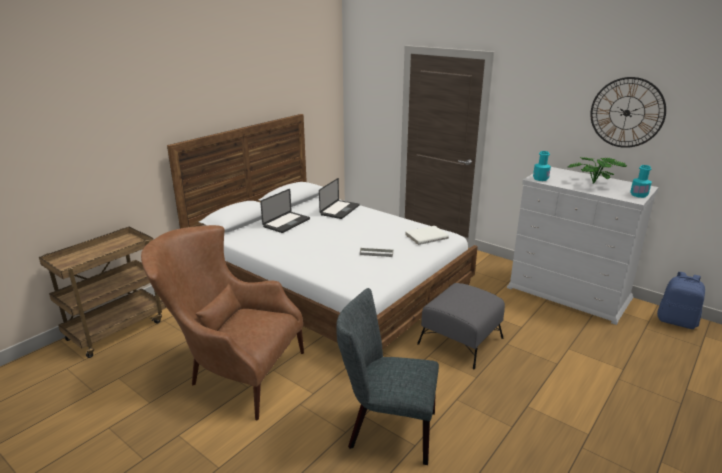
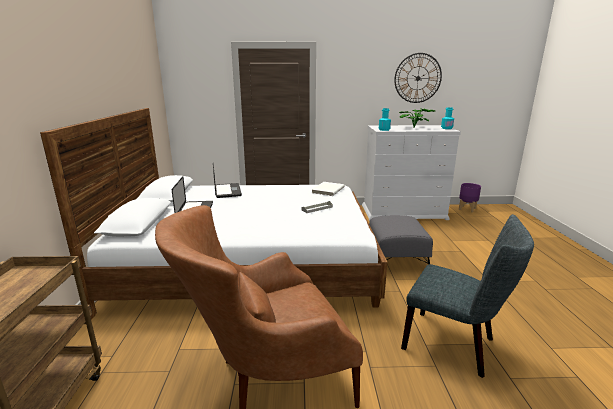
camera: 40 degrees left, 5 degrees down
(386, 429) = (454, 344): grey chair -> grey chair turned 120 degrees counterclockwise
(677, 321) = (467, 209): blue backpack -> purple planter

